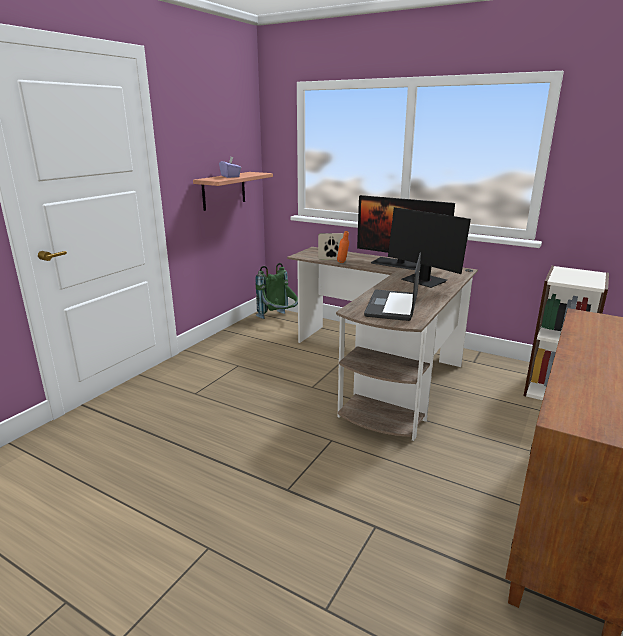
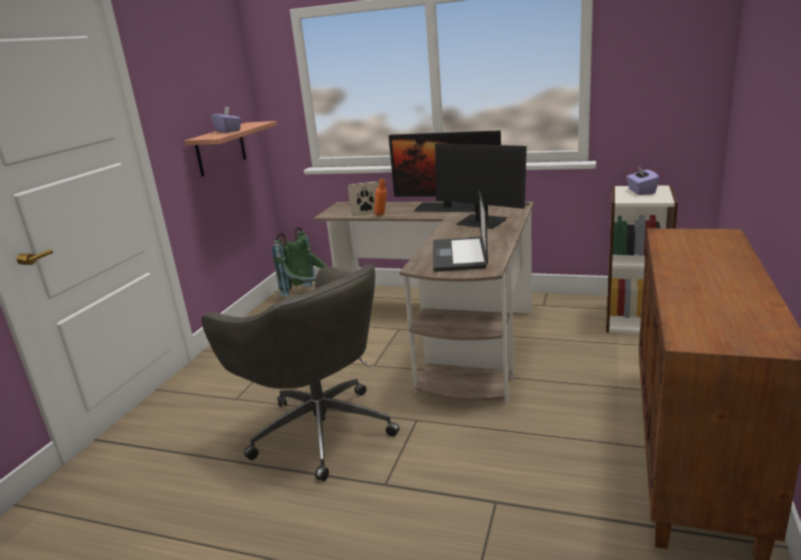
camera: 10 degrees left, 0 degrees up
(250, 431) = (319, 429): none -> grey office chair
(576, 274) = (641, 191): none -> purple tissue box

